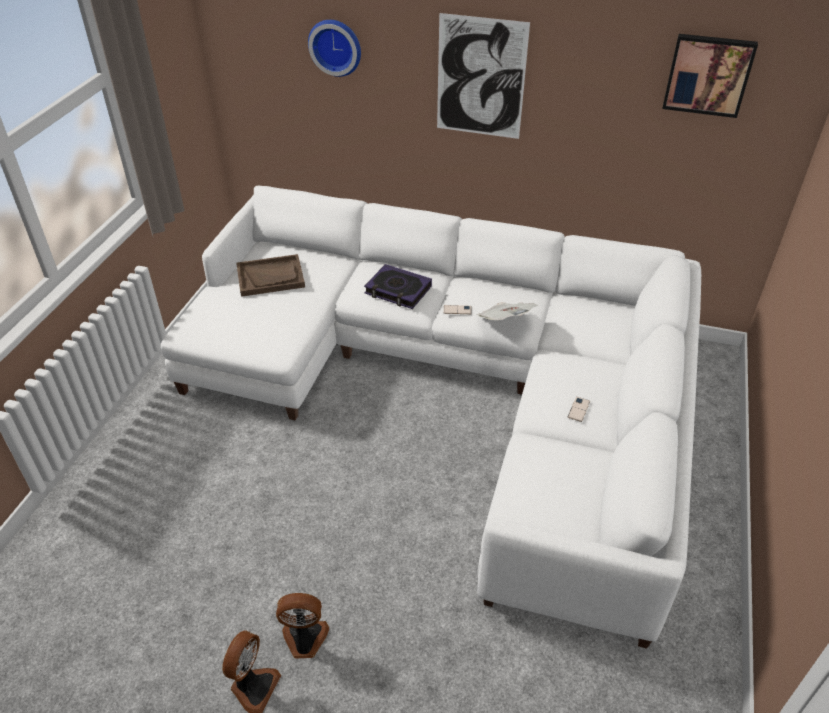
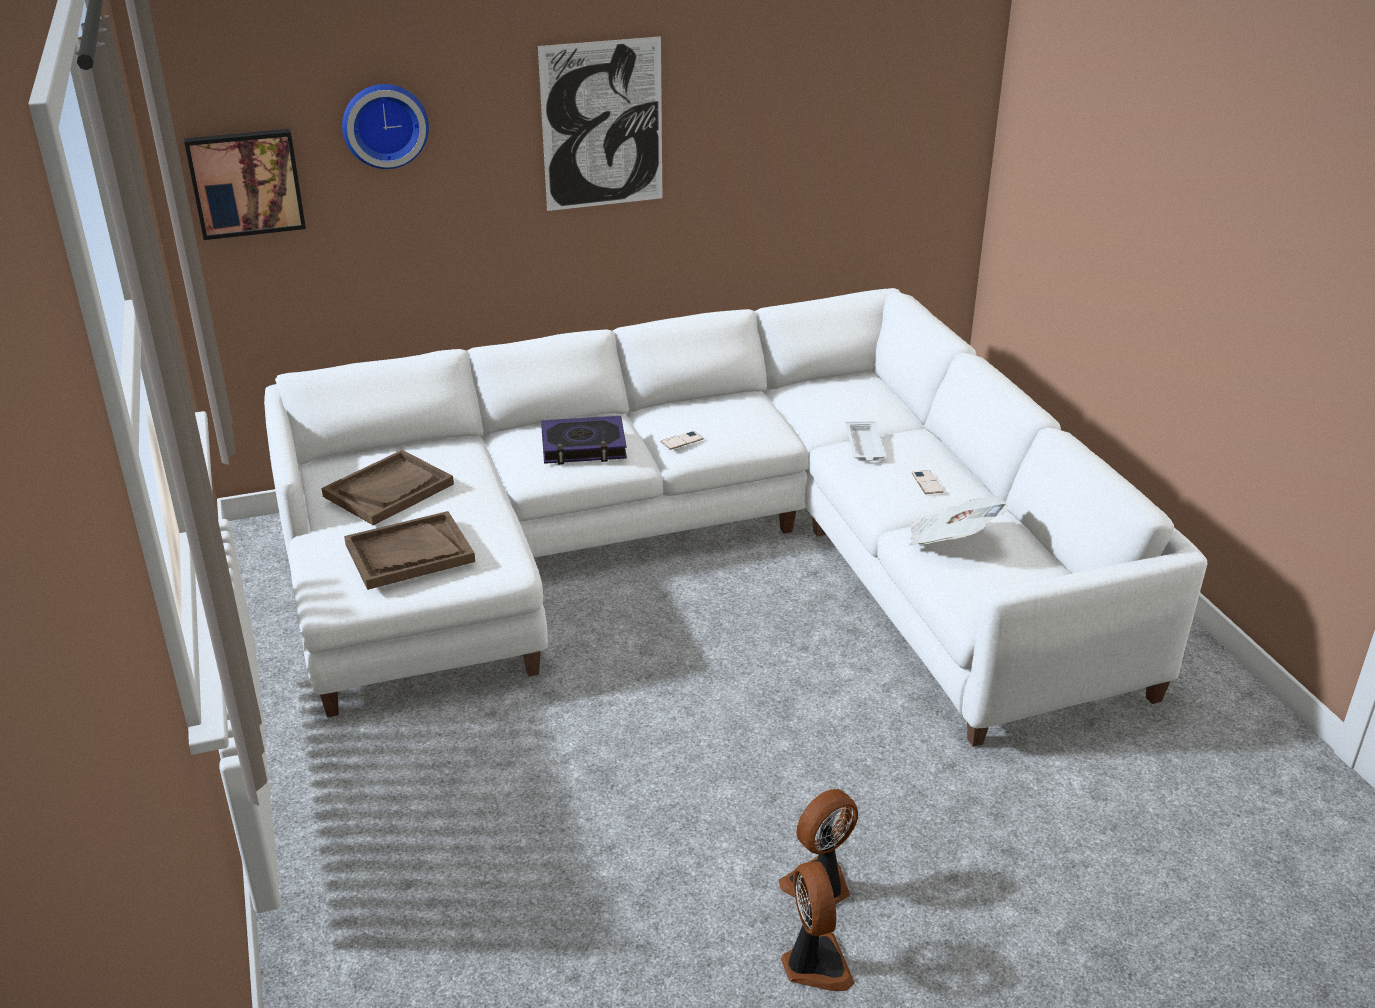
camera: 35 degrees left, 10 degrees down
(240, 322) = (409, 553): none -> brown tray
(505, 322) = (752, 433): newspaper -> newspaper (951, 541)
(567, 362) = (864, 446): none -> white tray
(708, 74) = (876, 60): picture -> picture (246, 182)

